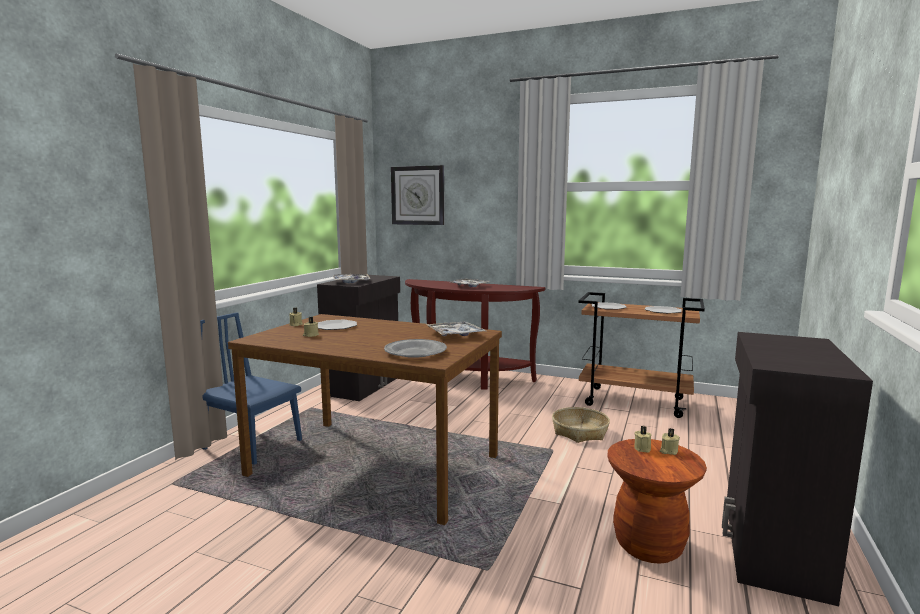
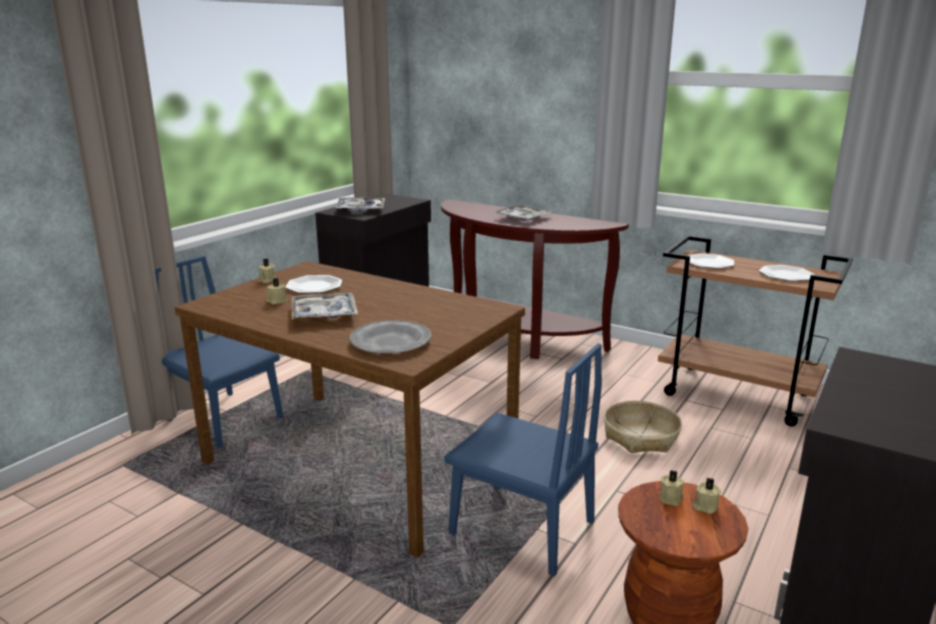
camera: 10 degrees right, 10 degrees up
(418, 195) = (465, 81): wall clock -> none
(455, 335) = (458, 311): tray -> tray (324, 314)
(517, 497) = (521, 528): none -> blue chair

